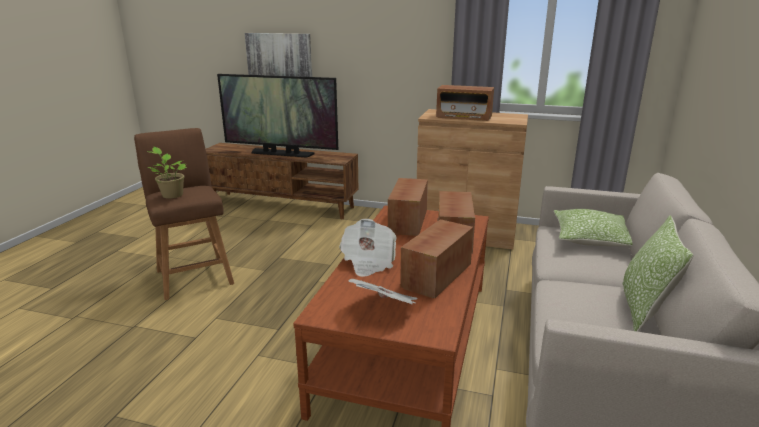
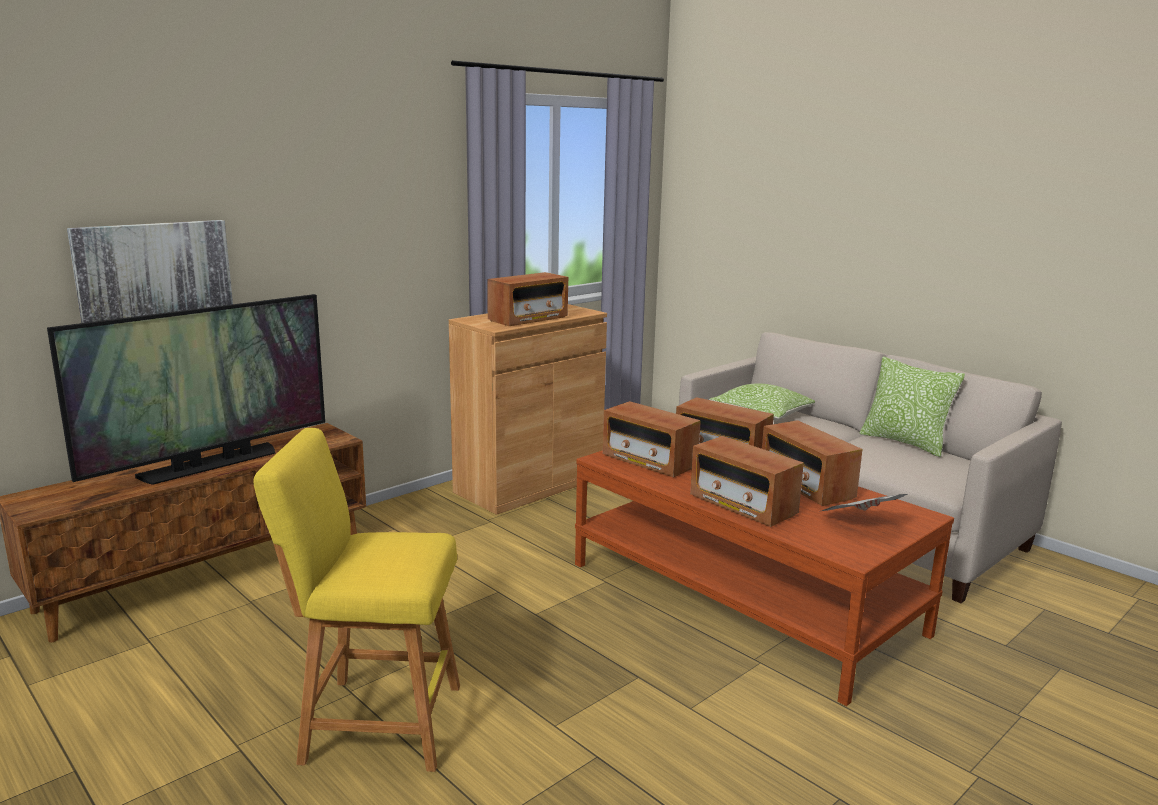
camera: 60 degrees left, 5 degrees down
(171, 195) = (389, 561): potted plant -> none
(194, 275) = (374, 722): brown stool -> yellow stool
(368, 262) = (742, 505): newspaper -> radio

